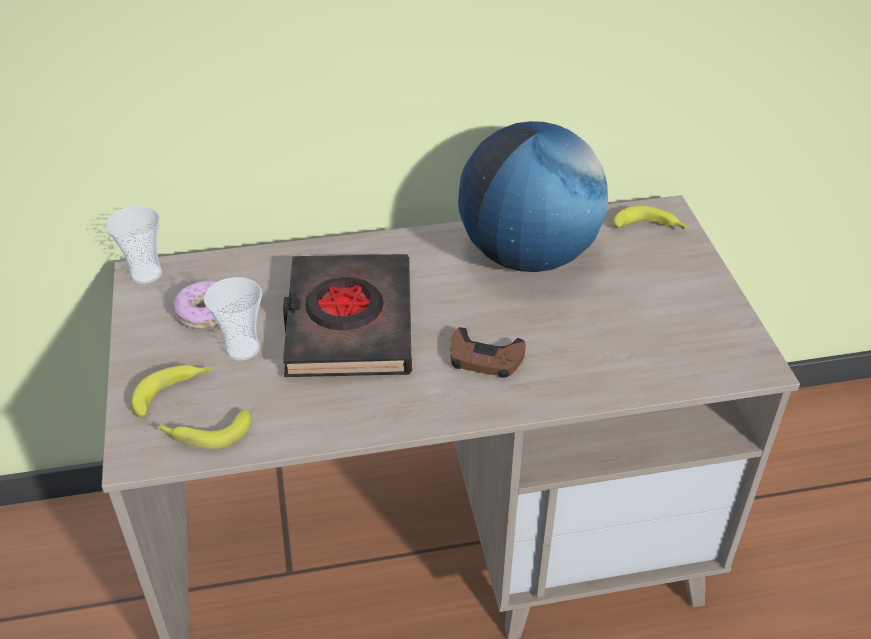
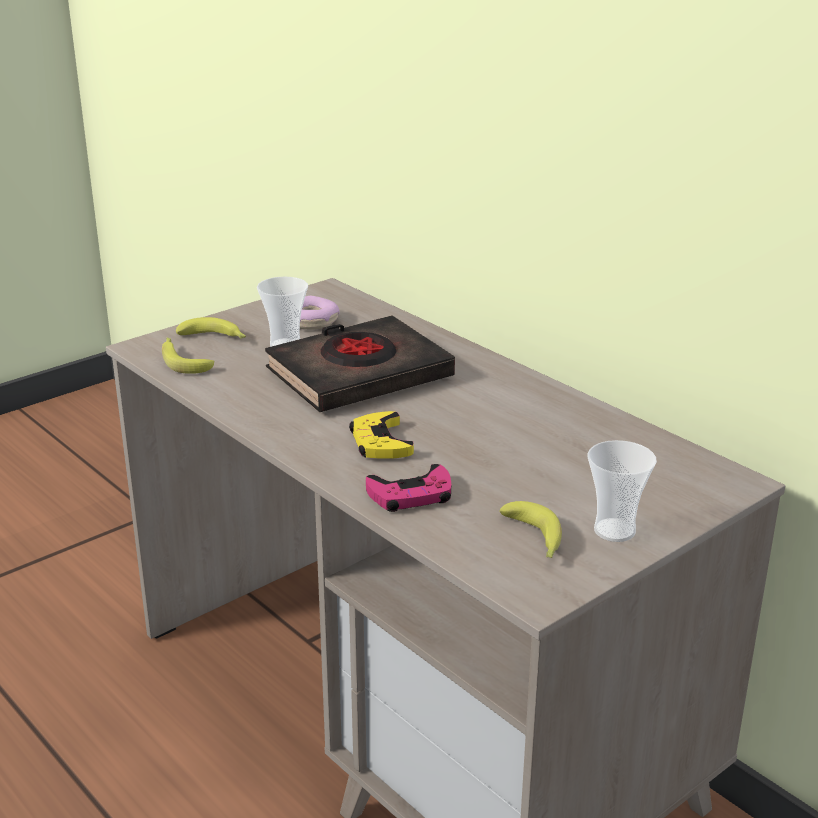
camera: 60 degrees right, 15 degrees down
(146, 274) = (330, 290): cup -> cup (614, 530)
(485, 358) = (380, 442): brown game controller -> yellow game controller
(528, 255) = (553, 425): globe -> none
(584, 374) = (411, 495): none -> pink game controller
(650, 228) = (693, 479): banana -> banana (534, 539)

